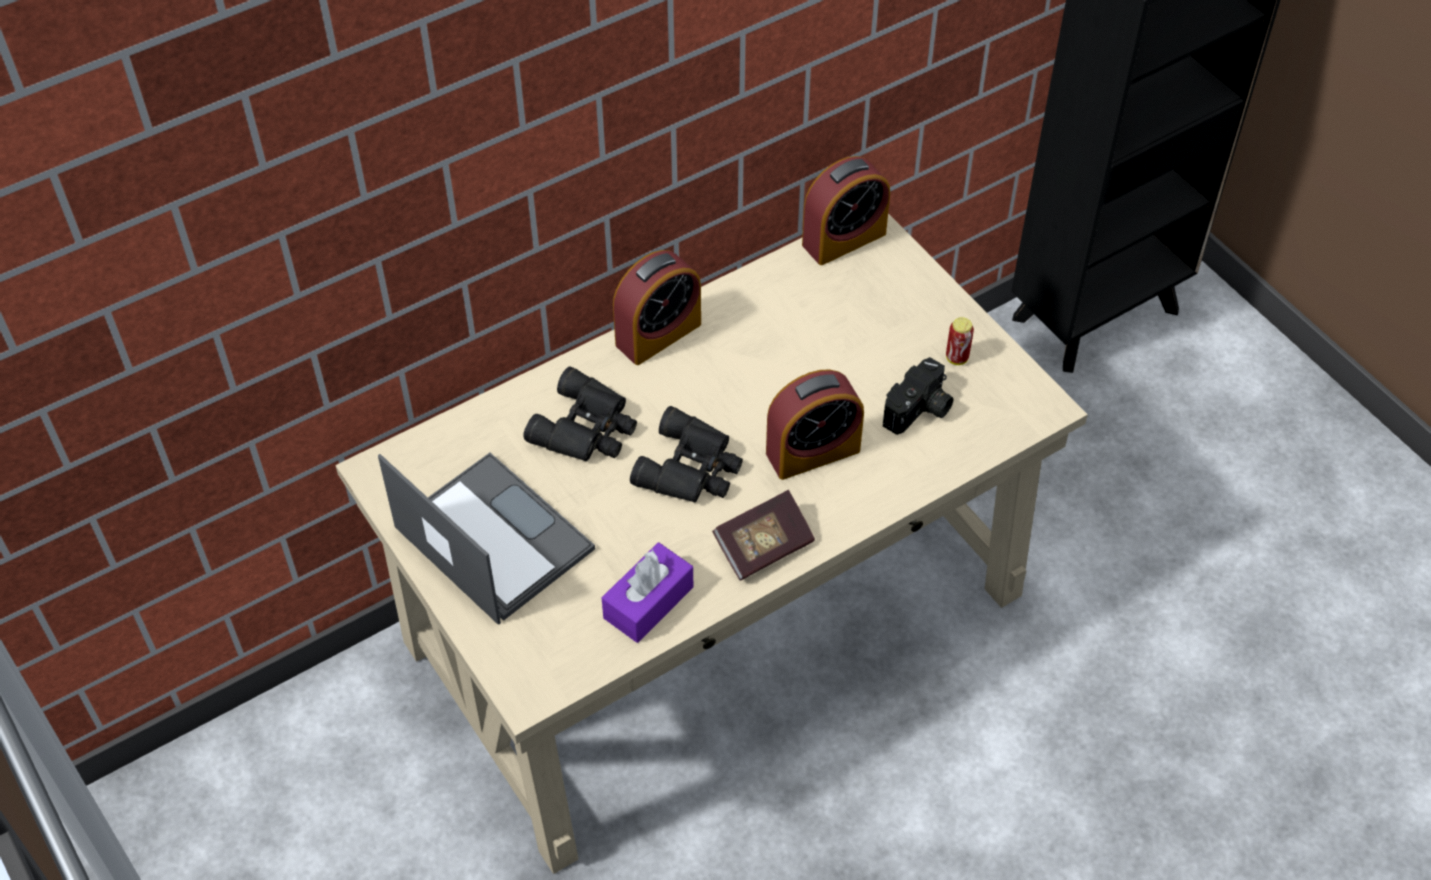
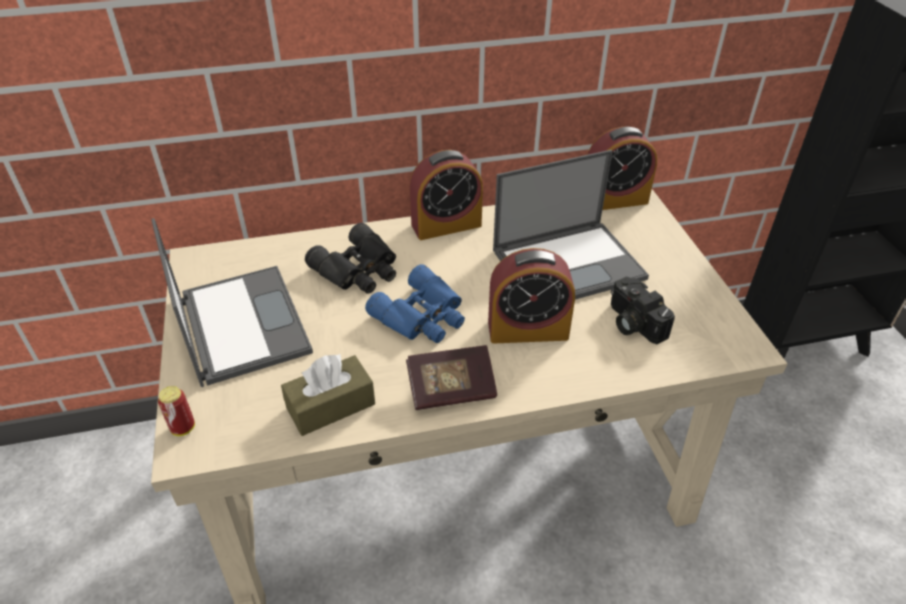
camera: 20 degrees right, 10 degrees down
(648, 602) = (330, 406): purple tissue box -> brown tissue box
(692, 468) = (423, 316): black binoculars -> blue binoculars
(825, 350) = (569, 263): none -> laptop
(919, 411) = (632, 323): camera -> camera turned 90 degrees clockwise
(957, 358) = (678, 293): can -> can (183, 428)

